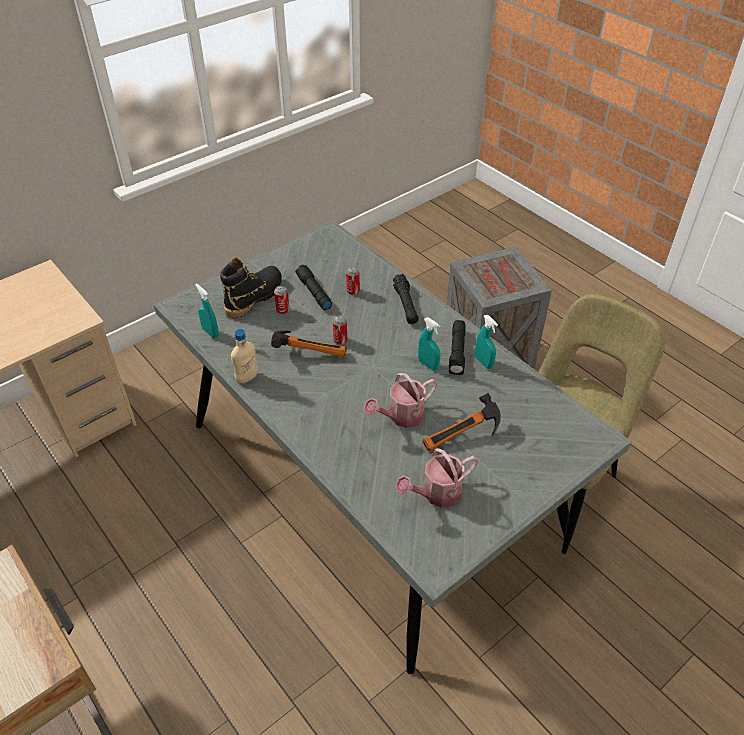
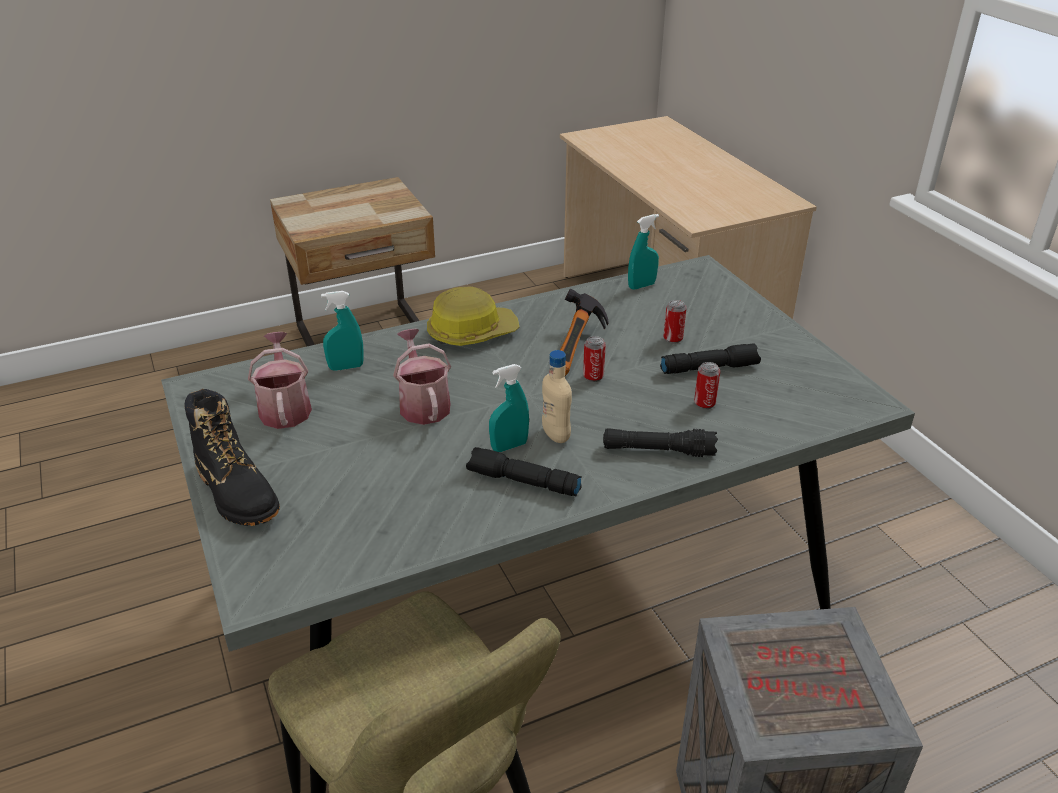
camera: 105 degrees right, 10 degrees down
(247, 378) = (550, 303): beige bottle -> beige bottle (556, 435)
(254, 297) = (707, 320): black boot -> black boot (237, 493)
(302, 413) = (471, 332): none -> hard hat
(463, 439) = (352, 448): hammer -> none
(483, 362) = (488, 505): turquoise spray bottle -> turquoise spray bottle (346, 367)

